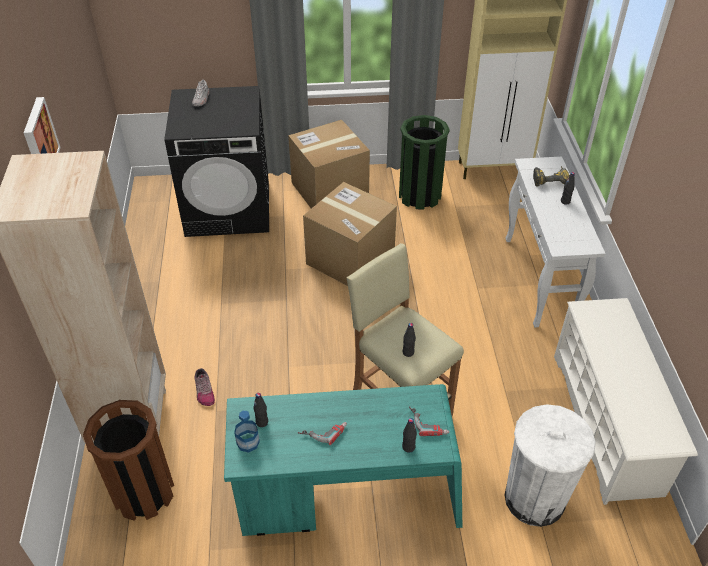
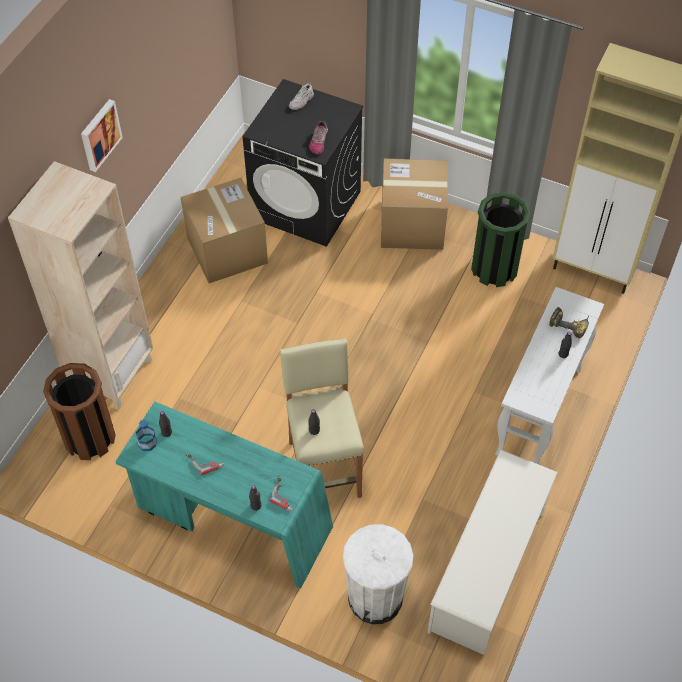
camera: 30 degrees right, 10 degrees up
(204, 391) = (180, 376): shoe -> shoe (318, 141)
(350, 259) = (380, 308): cardboard box -> cardboard box (227, 250)

